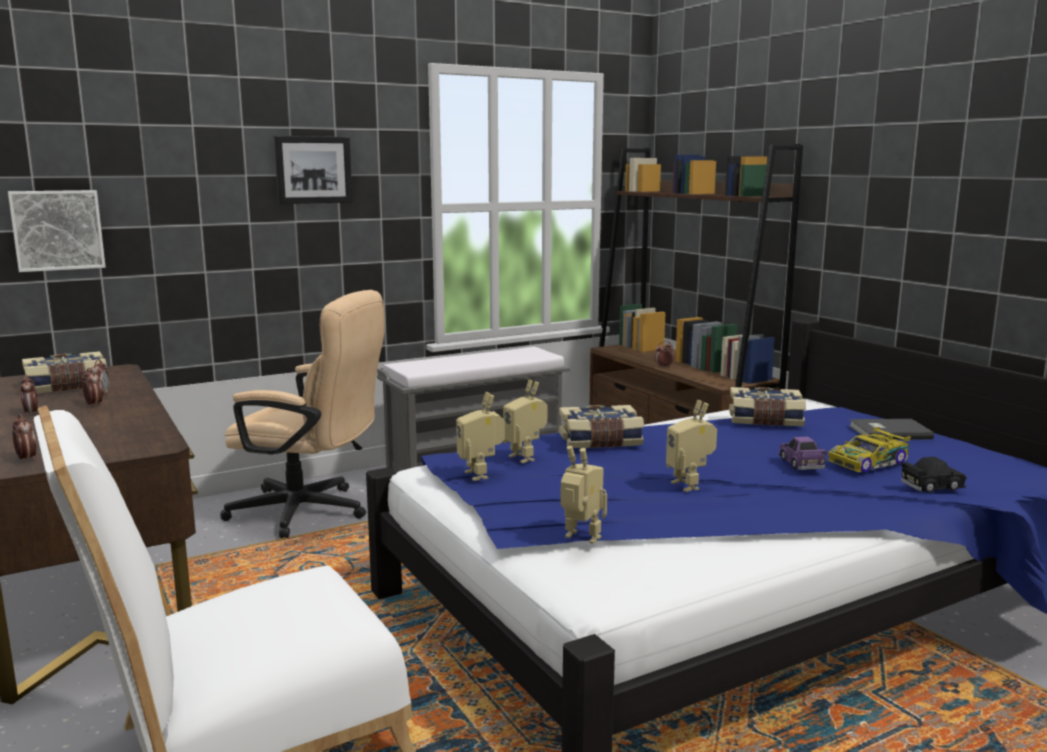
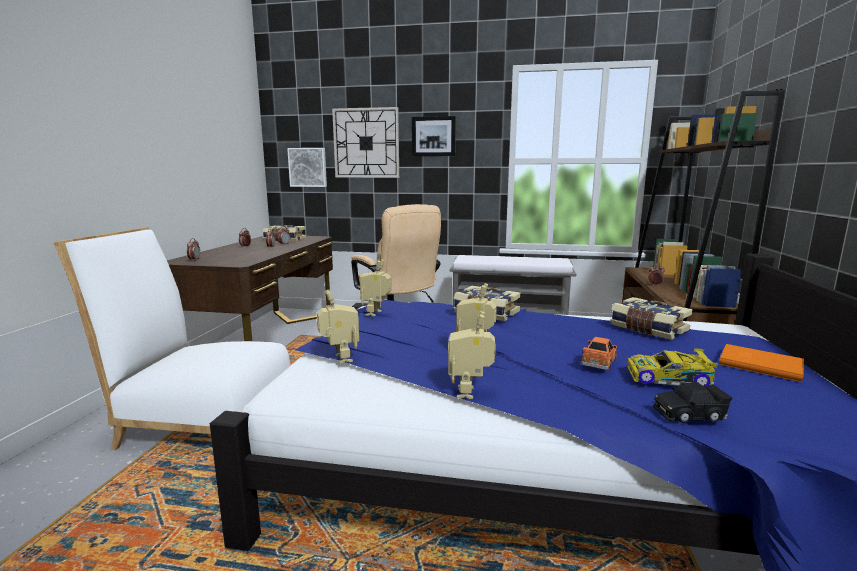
camera: 40 degrees right, 0 degrees up
(187, 181) = (366, 143): none -> wall clock
(525, 457) = (422, 311): toy robot -> toy robot (470, 392)
(801, 463) = (599, 362): purple toy car -> orange toy car
(888, 432) = (759, 364): grey book -> orange book
(932, 486) = (689, 414): black toy car -> black toy car turned 150 degrees clockwise

